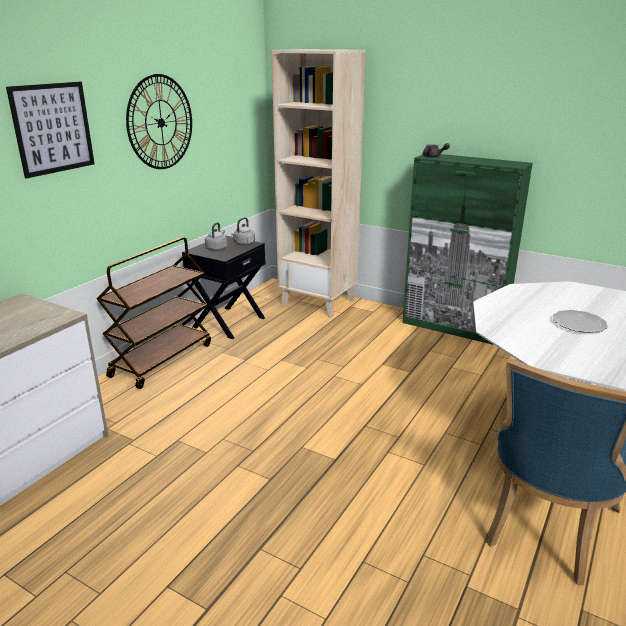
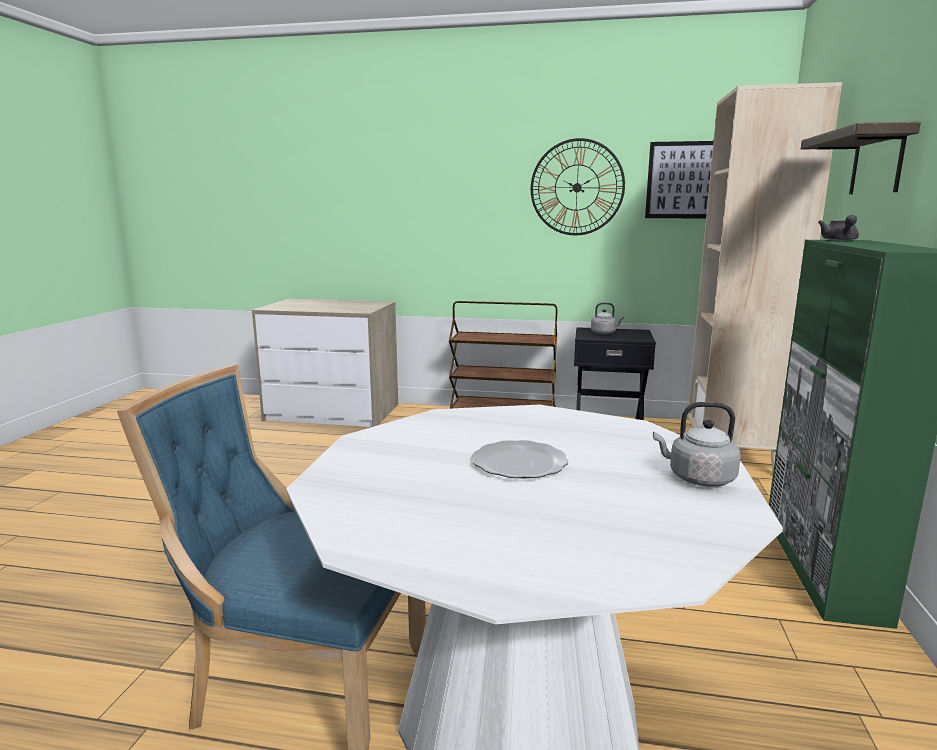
camera: 70 degrees right, 10 degrees down
(53, 128) = (452, 179): picture -> picture (685, 180)
(243, 244) = (635, 337): grey kettle -> grey kettle (698, 478)
(417, 107) = (877, 162): none -> shelf

